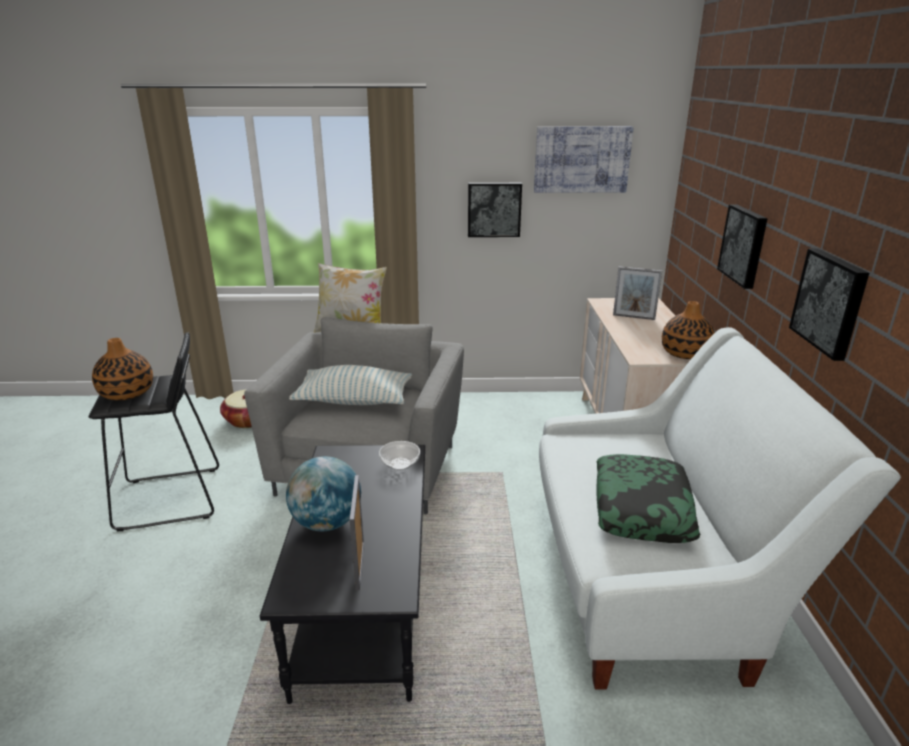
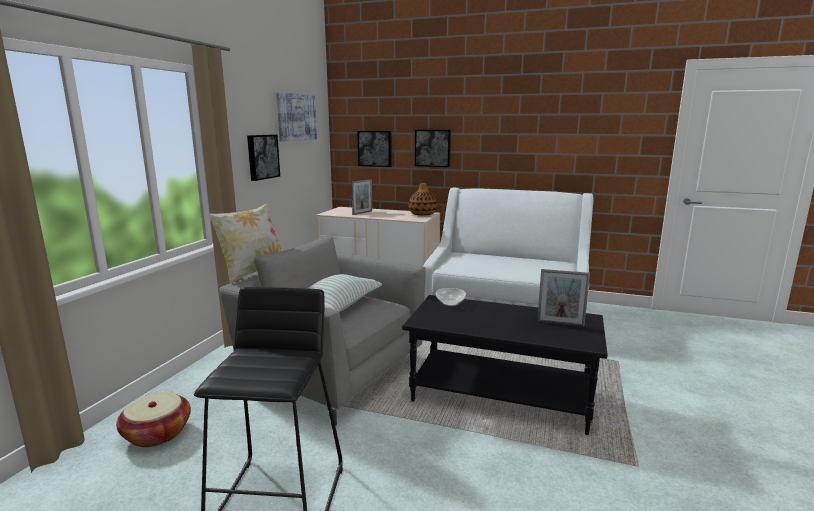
camera: 70 degrees left, 10 degrees down
(127, 393) = (264, 370): vase -> none
(326, 523) = (512, 328): globe -> none
(642, 508) = (522, 265): pillow -> none
(830, 302) = (517, 152): picture -> picture (375, 148)

